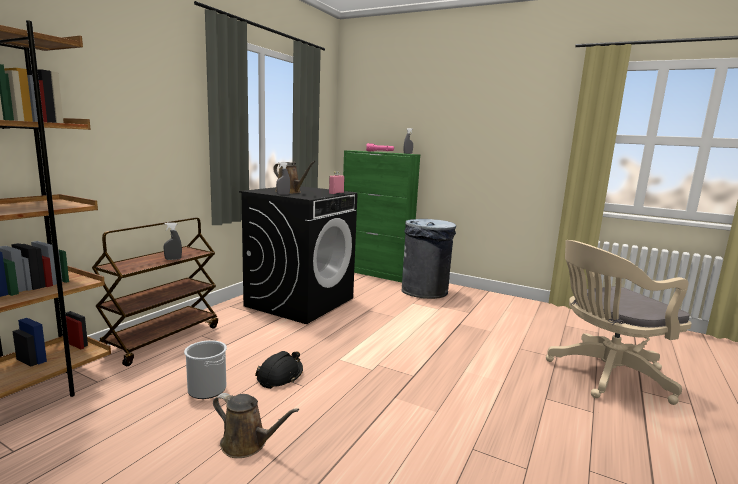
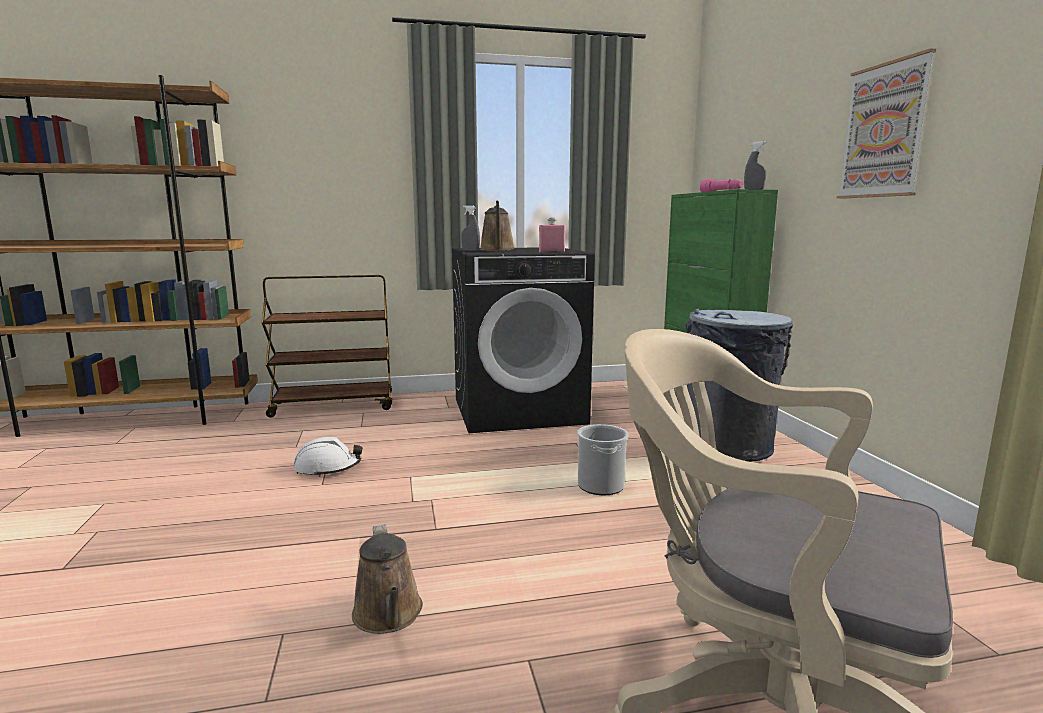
camera: 50 degrees right, 0 degrees up
(173, 259) = (333, 317): grey spray bottle -> none
(207, 389) = (264, 454): bucket -> bucket (601, 485)
(247, 444) = (182, 504): brown watering can -> brown watering can (388, 615)
(280, 376) = (327, 468): black hard hat -> white hard hat
(485, 135) = (884, 131): none -> picture

